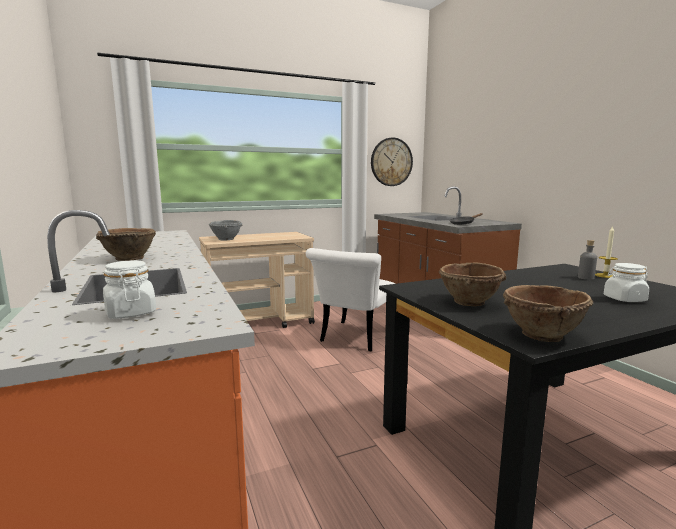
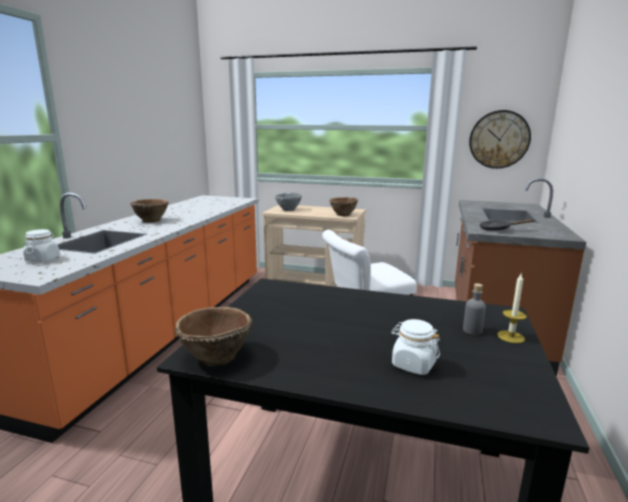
camera: 40 degrees right, 5 degrees up
(469, 302) = (266, 313): brown bowl -> brown bowl (343, 215)

